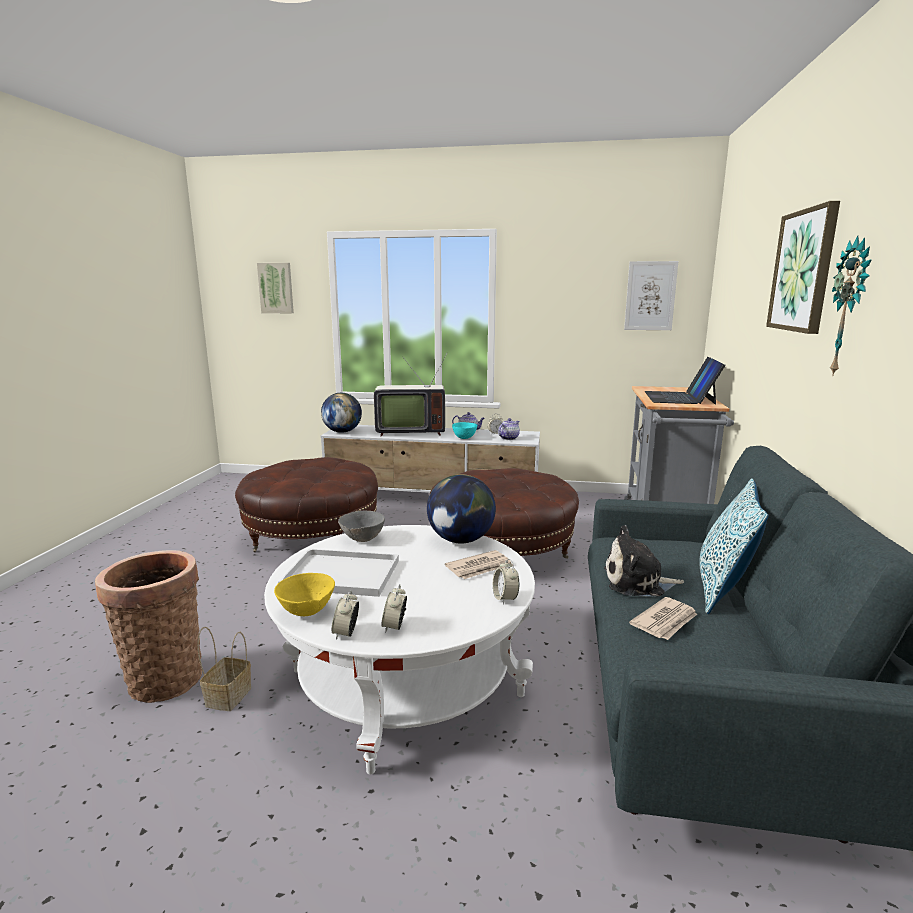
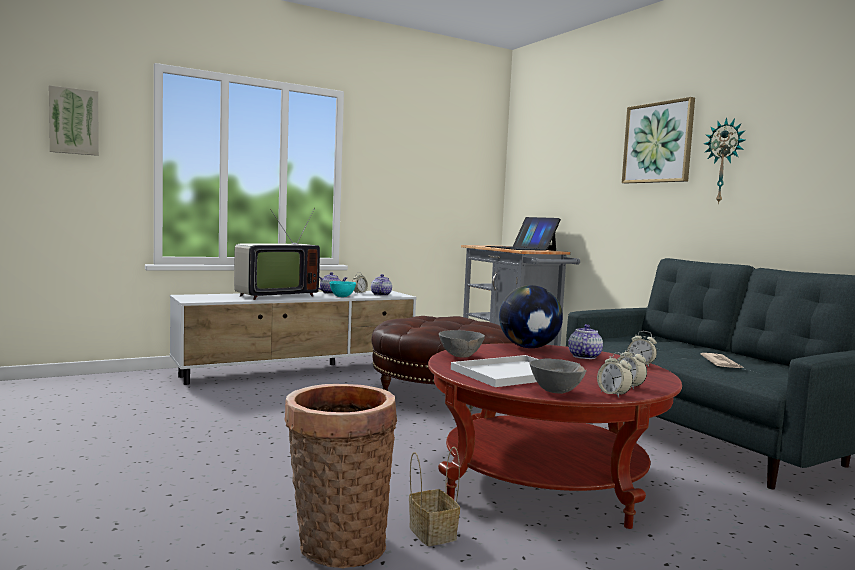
camera: 40 degrees left, 10 degrees down
(307, 612) = (556, 392): yellow bowl -> grey bowl
(312, 536) = (235, 416): brown ottoman -> none
(342, 432) = (198, 299): globe -> none
(405, 682) = (543, 479): white coffee table -> red coffee table
(480, 568) = (584, 356): newspaper -> teapot
(637, 582) = (665, 353): plush toy -> none
(650, 296) = (466, 168): picture -> none
(723, 589) = (705, 349): pillow -> none

